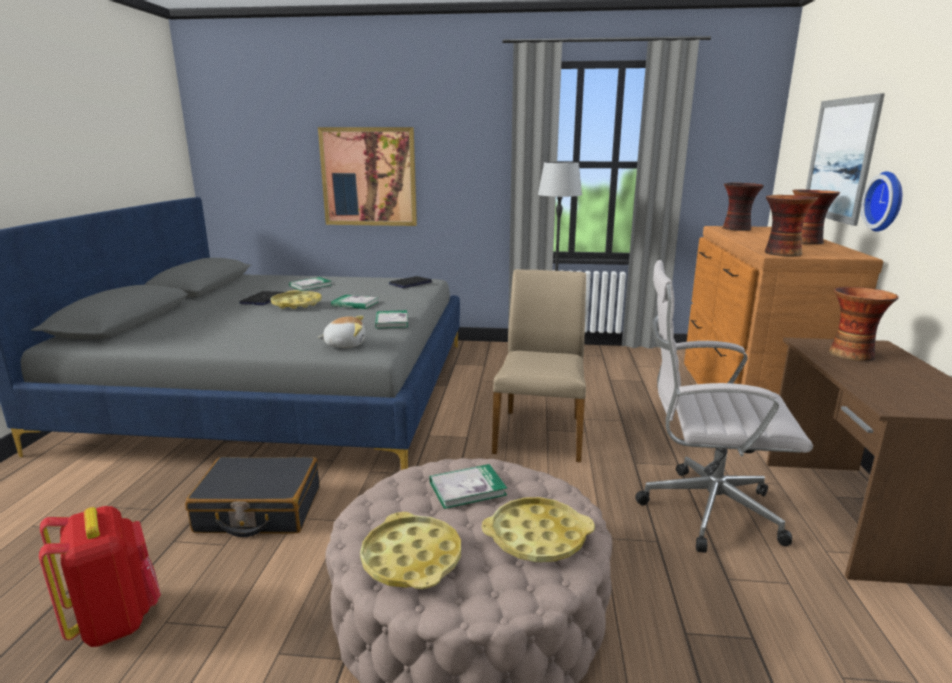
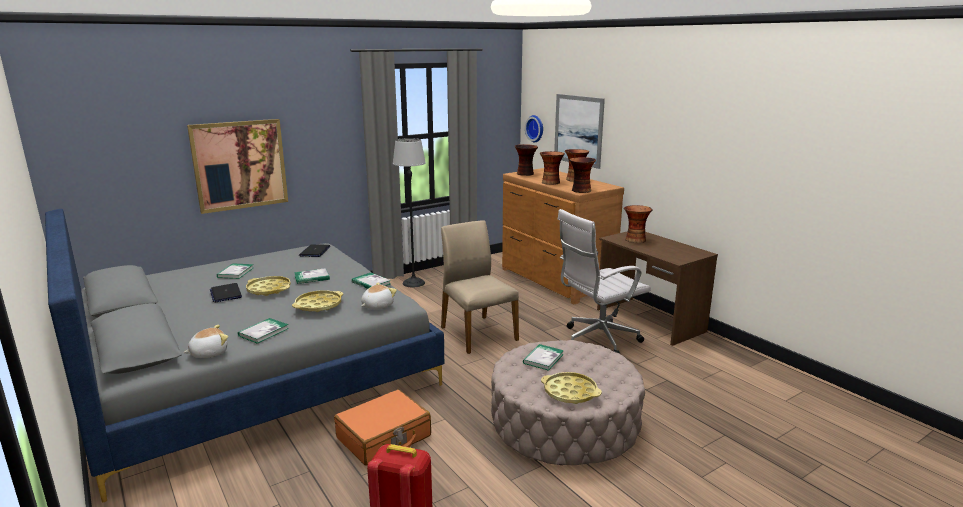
camera: 40 degrees left, 0 degrees up
(138, 342) = (209, 353): none -> plush toy
(208, 338) = (263, 332): none -> book
(259, 510) = (384, 437): black suitcase -> orange suitcase
(537, 537) = (600, 364): yellow tray -> yellow tray (318, 305)
(753, 240) = (551, 182): none -> vase
(887, 201) = (618, 156): wall clock -> wall clock (536, 128)

